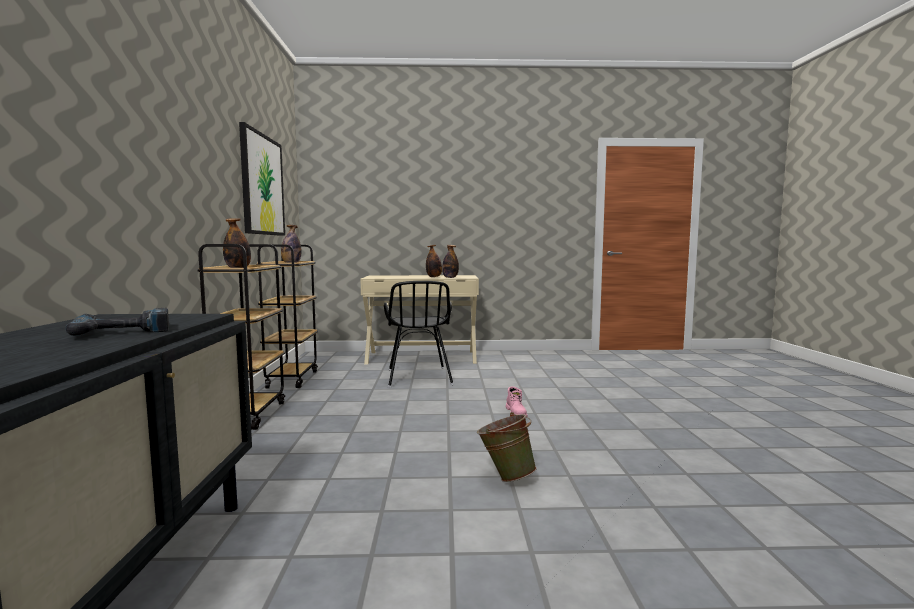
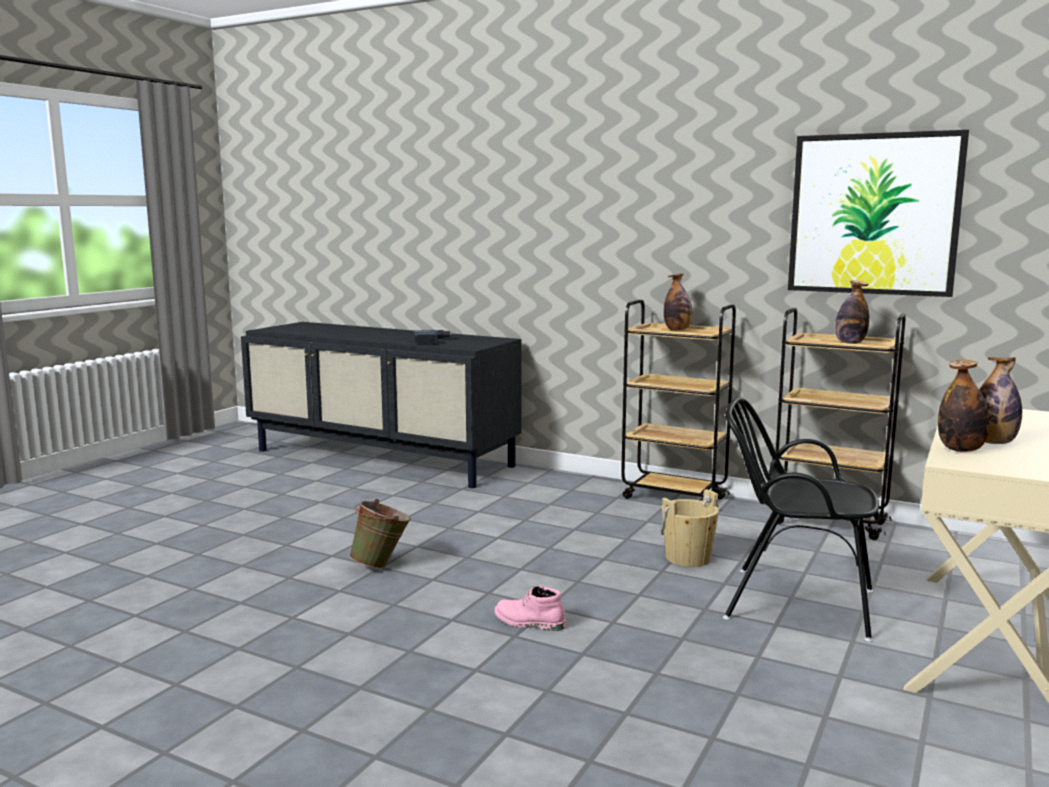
camera: 120 degrees right, 5 degrees up
(381, 398) = (688, 558): none -> beige bucket

